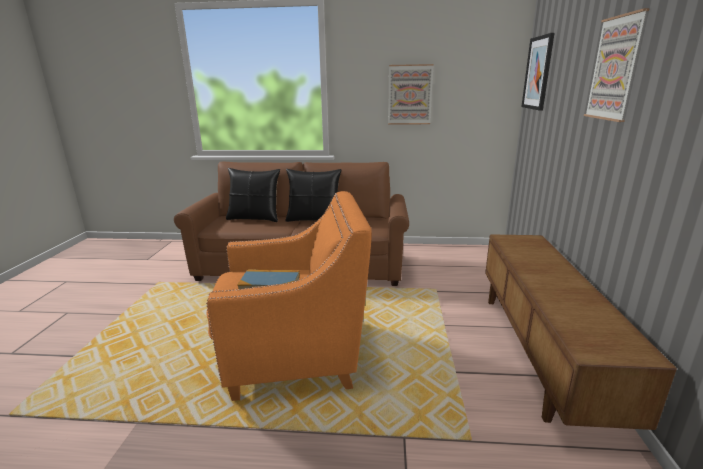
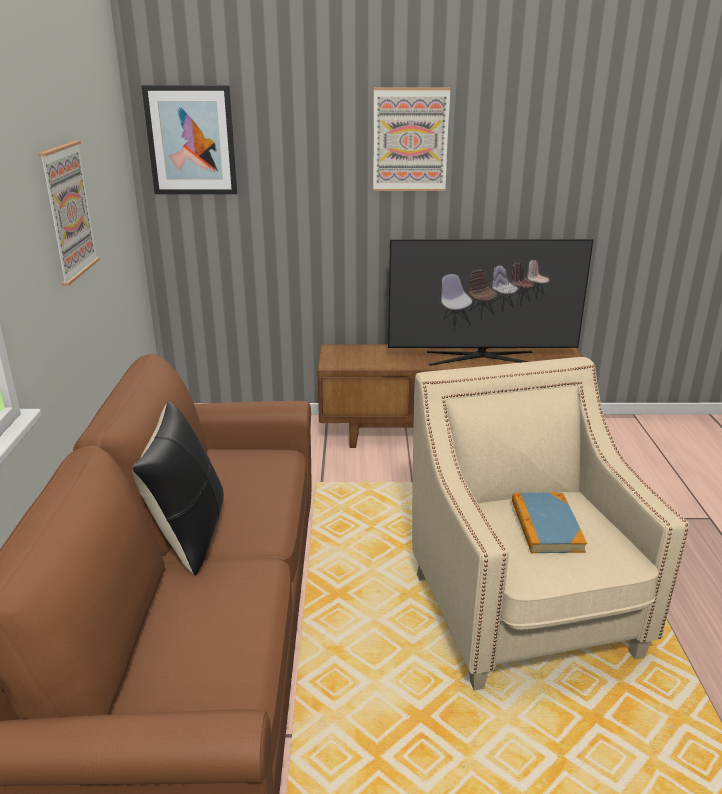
camera: 95 degrees left, 5 degrees up
(254, 218) = (152, 640): black pillow -> none
(295, 355) = (522, 611): orange armchair -> beige armchair
(560, 294) = (481, 358): none -> television

